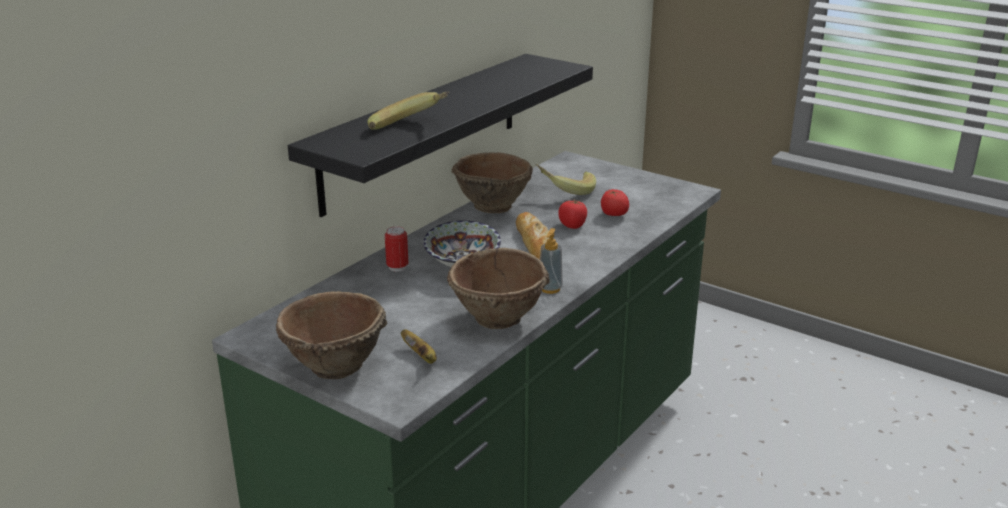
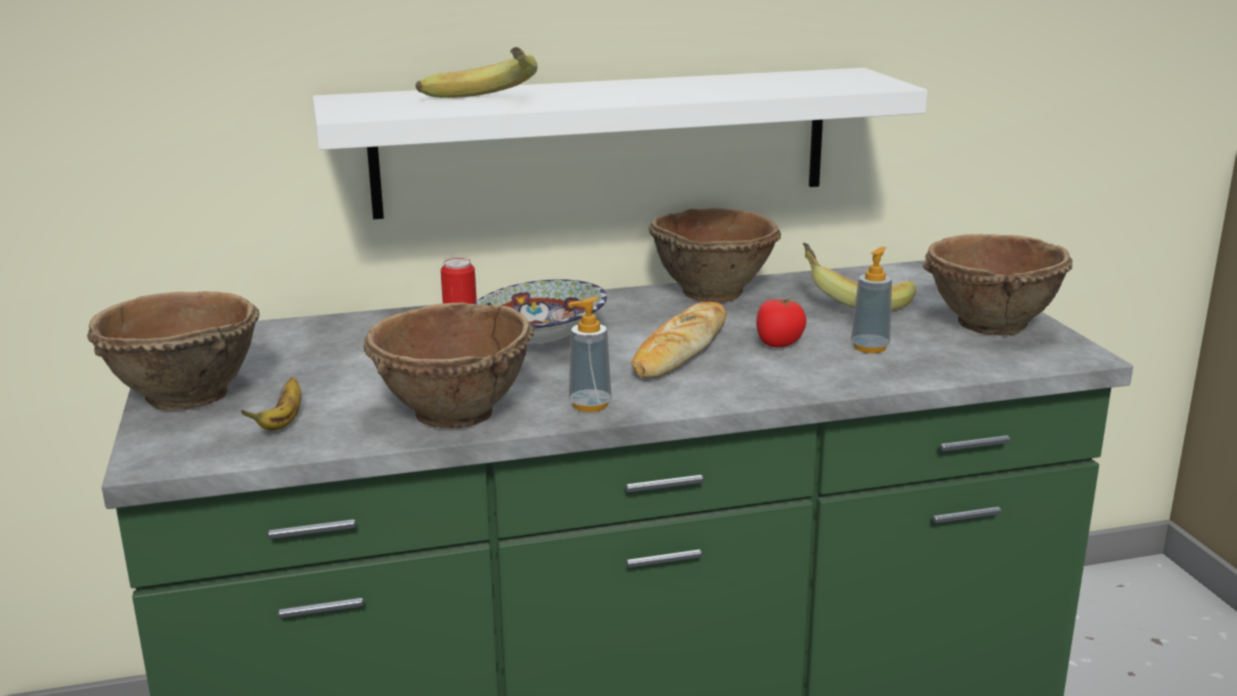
camera: 40 degrees right, 5 degrees down
(423, 130) = (604, 142): black shelf -> white shelf
(613, 214) = (870, 347): tomato -> soap dispenser
(641, 186) = (989, 325): none -> brown bowl

